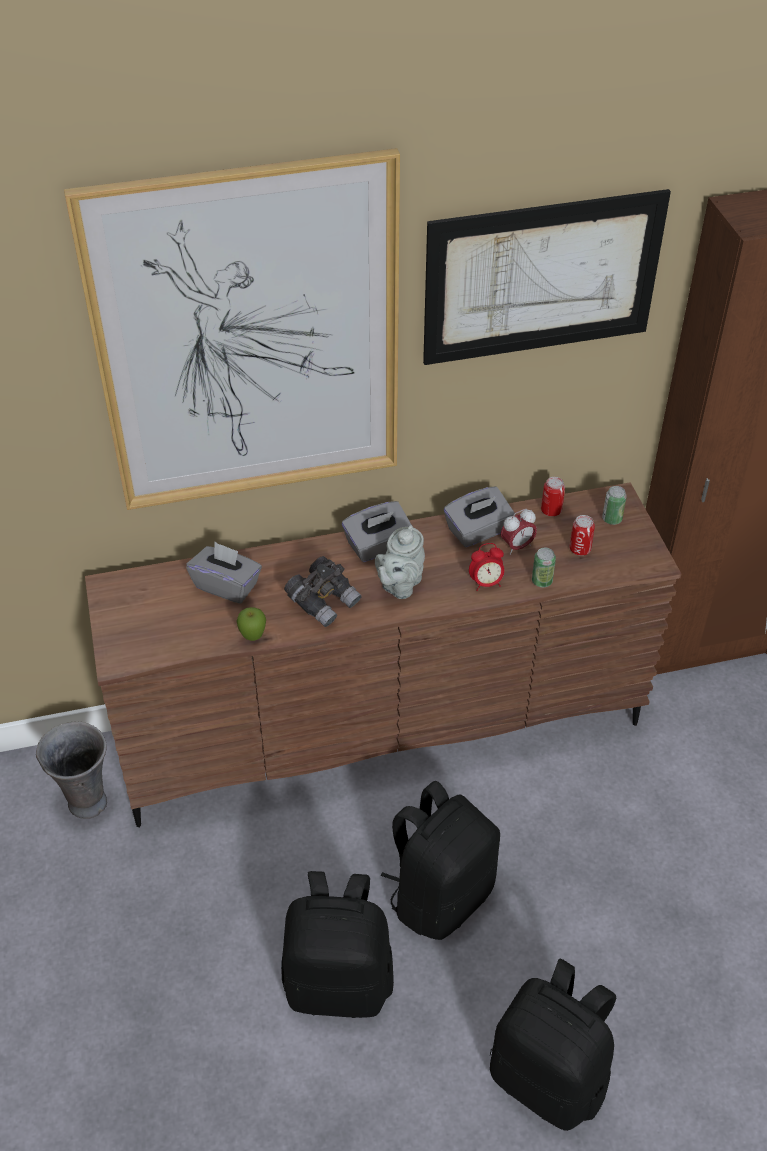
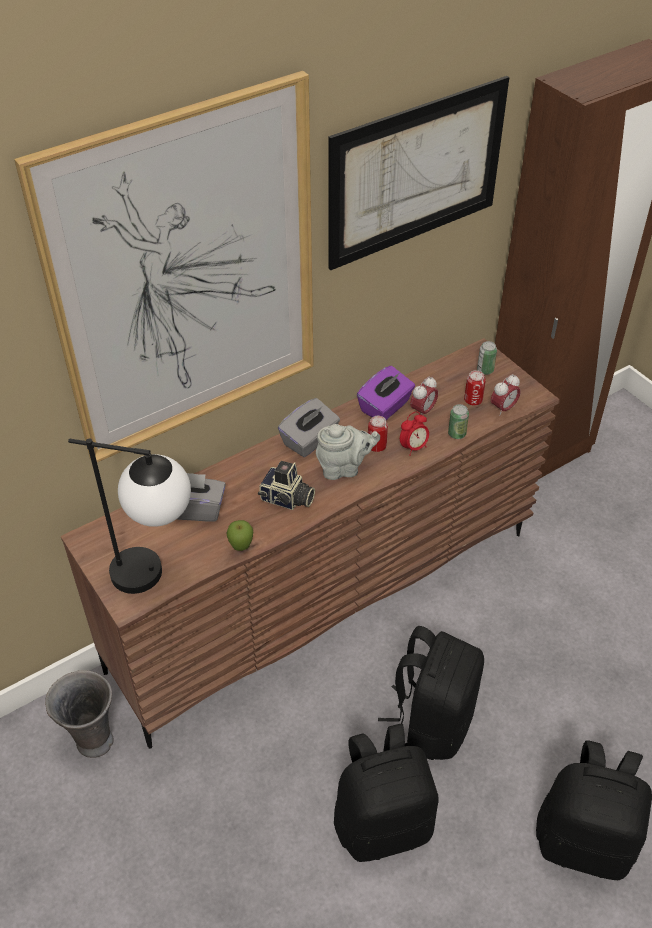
camera: 20 degrees left, 0 degrees up
(157, 642) = (157, 576): none -> table lamp
(324, 601) = (287, 499): grey binoculars -> camera
(399, 585) = (344, 468): grey teapot -> grey teapot turned 105 degrees counterclockwise
(478, 531) = (385, 407): grey tissue box -> purple tissue box
(551, 510) = (434, 375): can -> can (376, 446)
(609, 567) = (503, 408): none -> alarm clock

